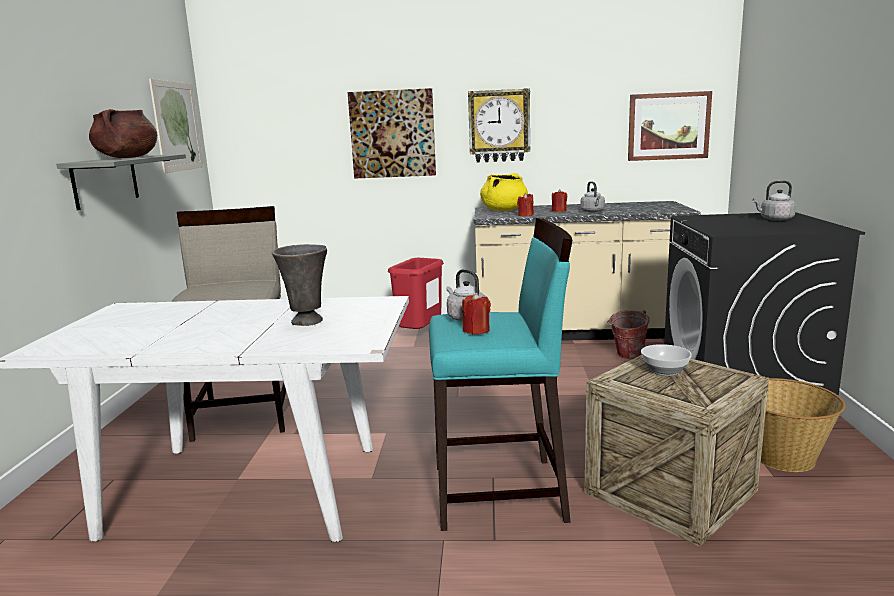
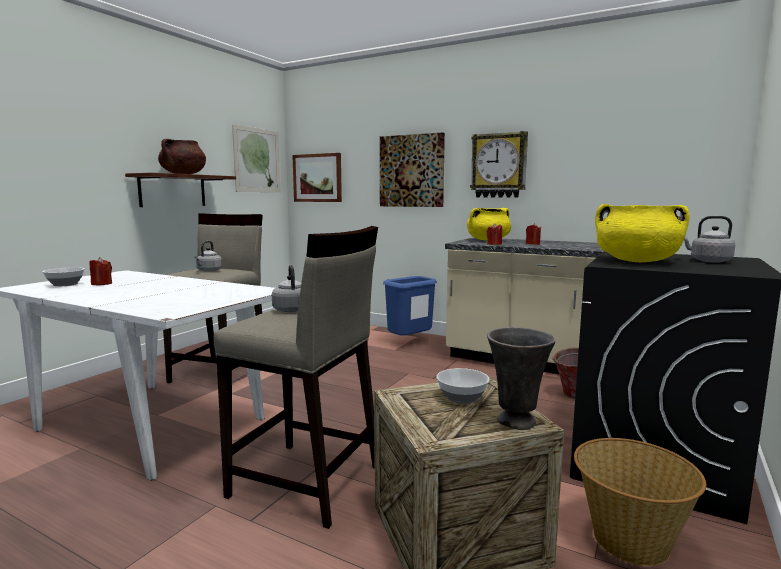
camera: 25 degrees right, 5 degrees down
(97, 335) = (66, 284): none -> bowl
(105, 181) = (173, 190): grey shelf -> brown shelf
(307, 322) = (183, 295): grey vase -> grey vase (517, 422)
(420, 336) = (409, 343): red trash can -> blue trash can
(476, 330) = (273, 319): red candle -> red candle (102, 284)
(500, 493) = (306, 482): turquoise stool -> beige stool
(593, 211) = (562, 246): grey kettle -> grey kettle (208, 271)
(668, 126) = (670, 168): picture -> picture (317, 178)
(732, 226) = (636, 261): none -> yellow cooking pot

